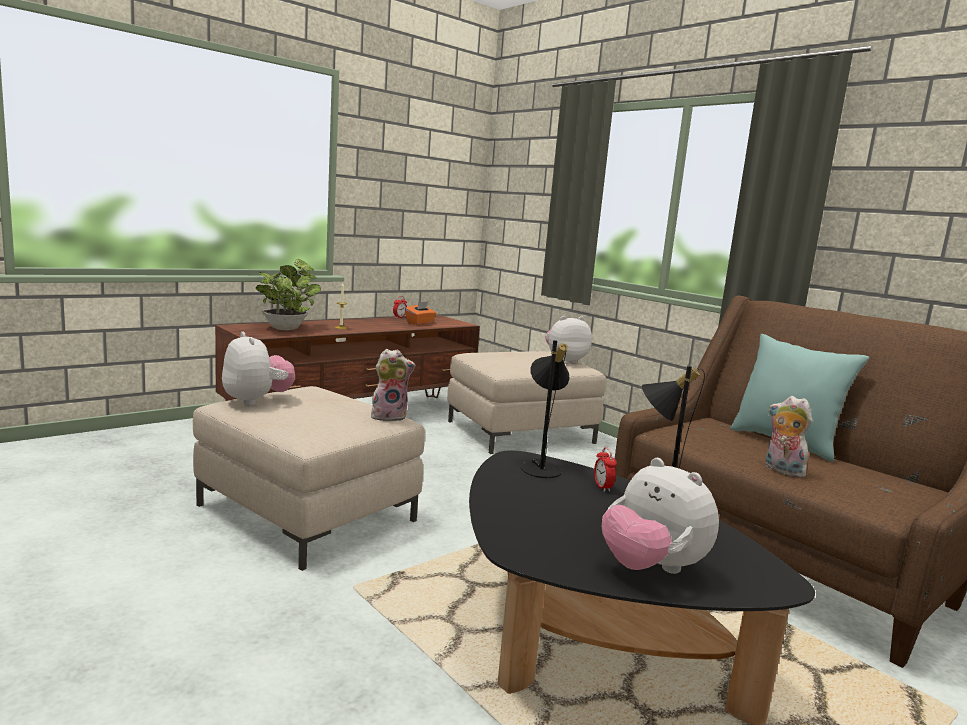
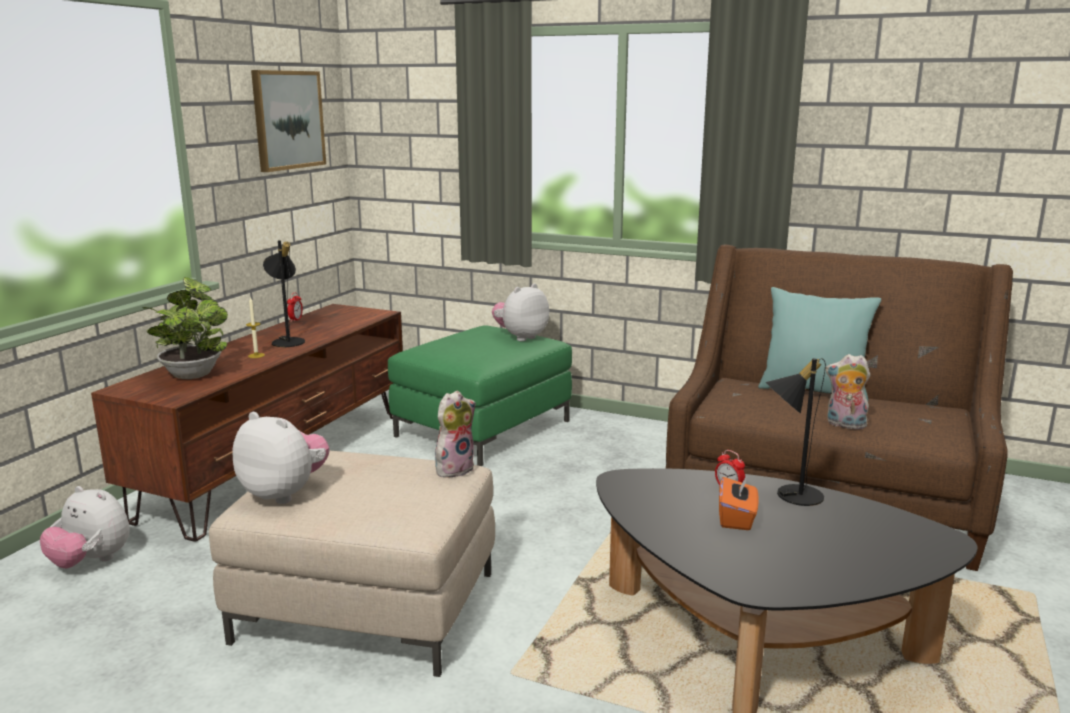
camera: 25 degrees left, 5 degrees up
(420, 323) = (333, 324): orange tissue box -> orange tissue box (736, 518)
(430, 171) = (288, 120): none -> picture
(520, 432) = (483, 428): beige ottoman -> green ottoman
(541, 467) = (654, 483): black table lamp -> black table lamp (287, 340)
(651, 568) = (857, 562): plush toy -> plush toy (91, 561)

